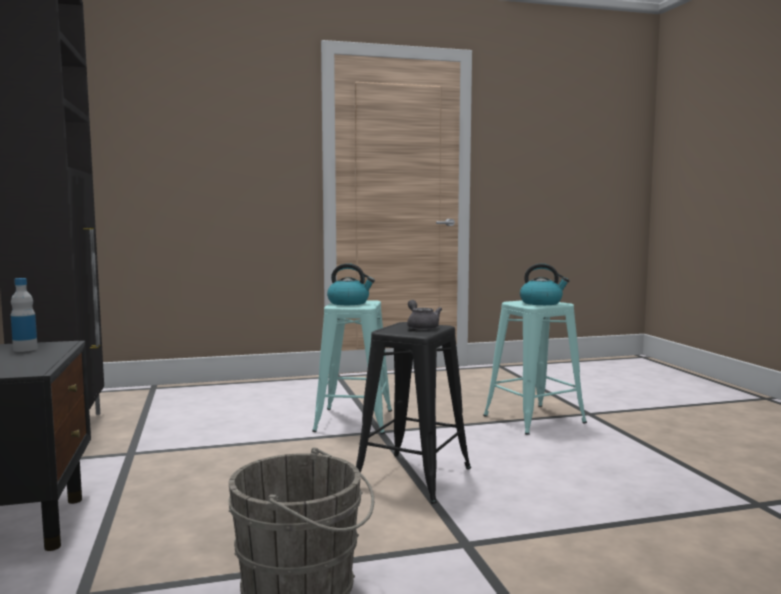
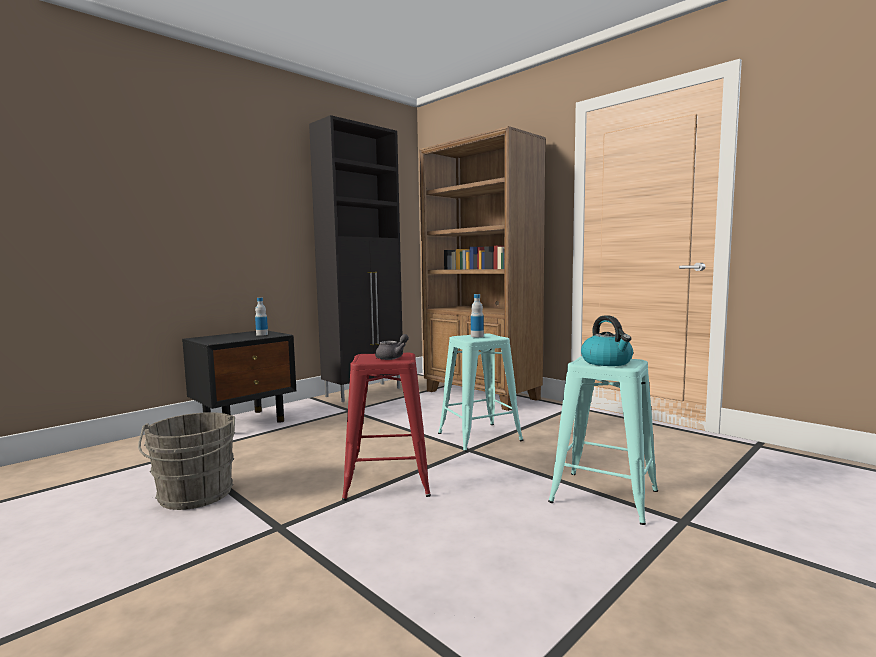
camera: 60 degrees right, 0 degrees up
(228, 391) = (481, 395): none -> brown bookcase
(349, 303) = (477, 336): kettle -> bottle
(413, 477) = (387, 482): black stool -> red stool

